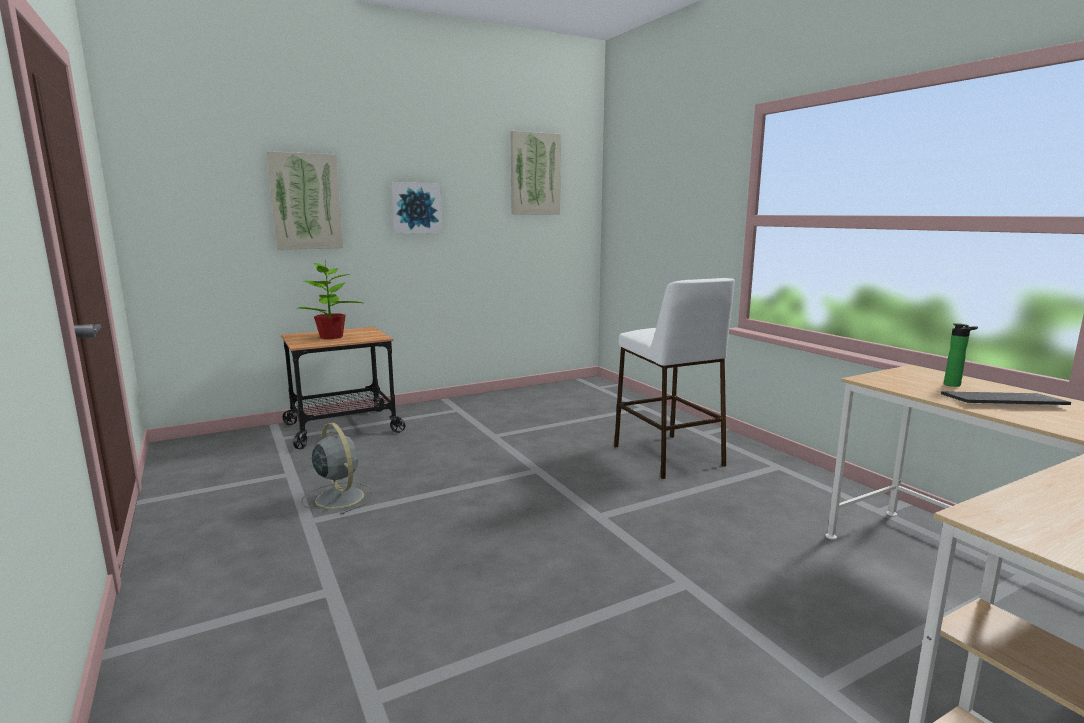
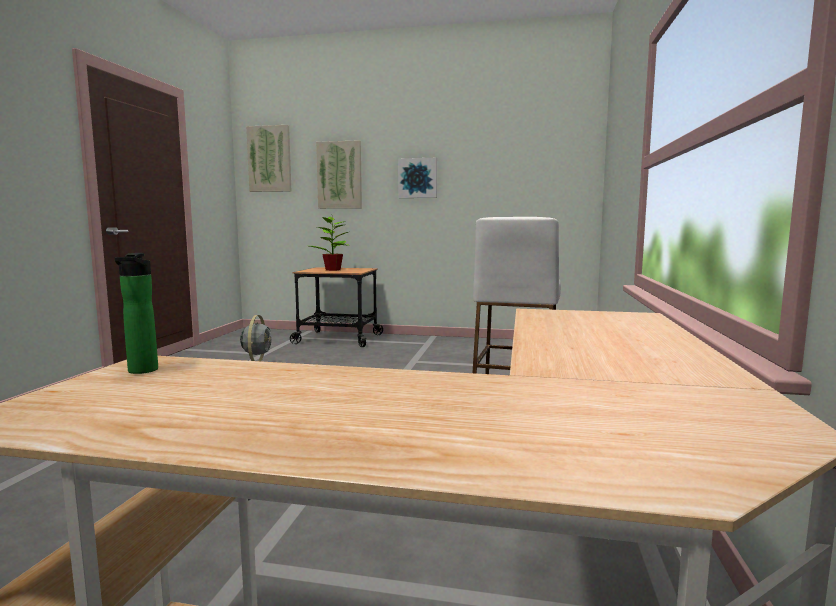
camera: 40 degrees right, 5 degrees down
(535, 174) = (527, 145): picture -> picture (269, 159)
(955, 385) = (613, 326): bottle -> bottle (141, 371)
(1002, 402) = (594, 340): keyboard -> none

